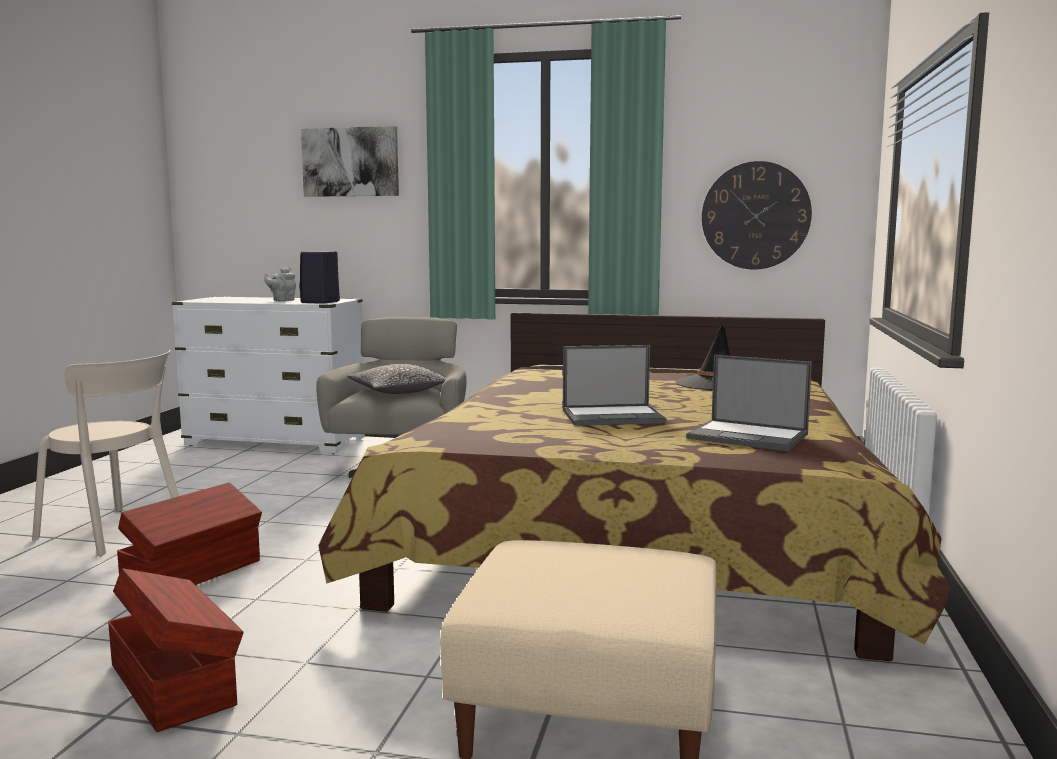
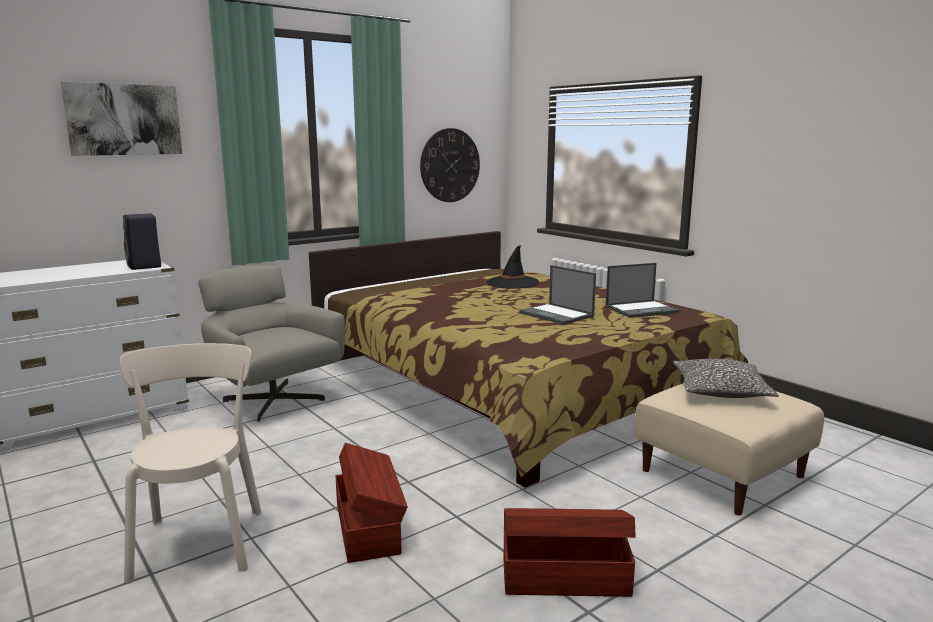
camera: 50 degrees left, 5 degrees up
(116, 532) = (199, 540): beige chair -> beige chair turned 75 degrees counterclockwise
(282, 300) = (88, 270): grey teapot -> none
(398, 391) = (278, 335): pillow -> pillow (720, 391)
(614, 416) = (557, 315): laptop -> laptop turned 105 degrees clockwise

